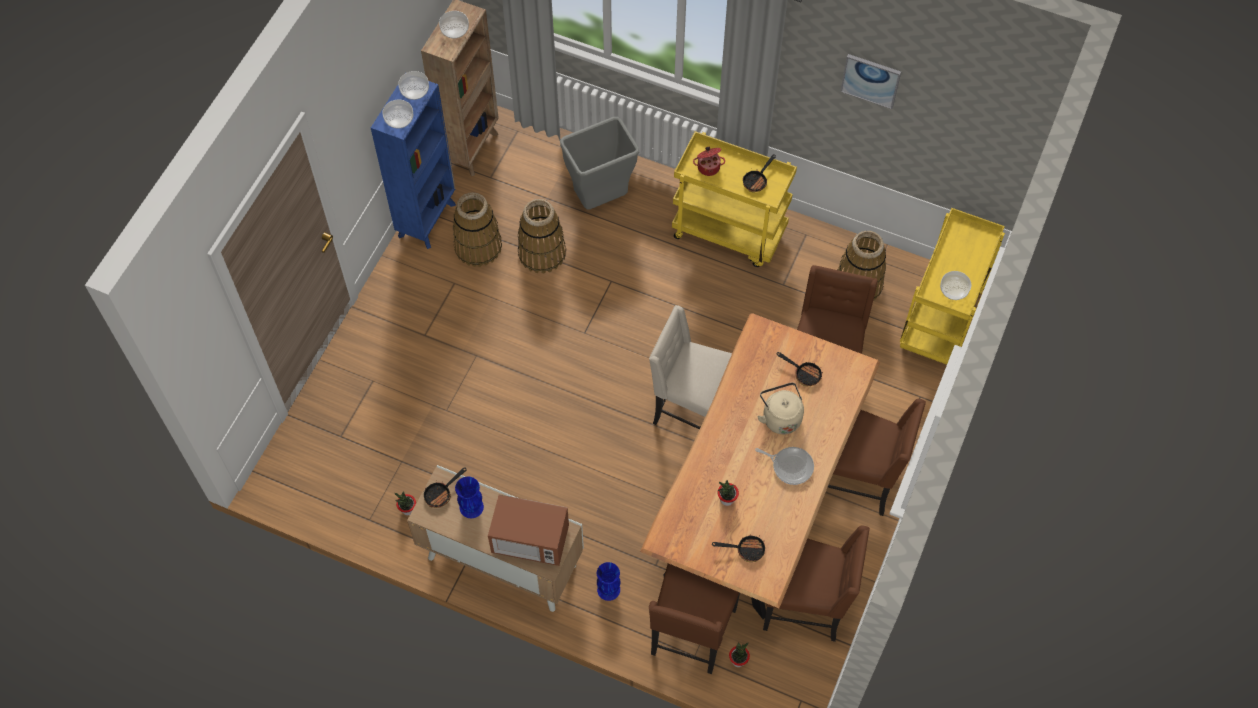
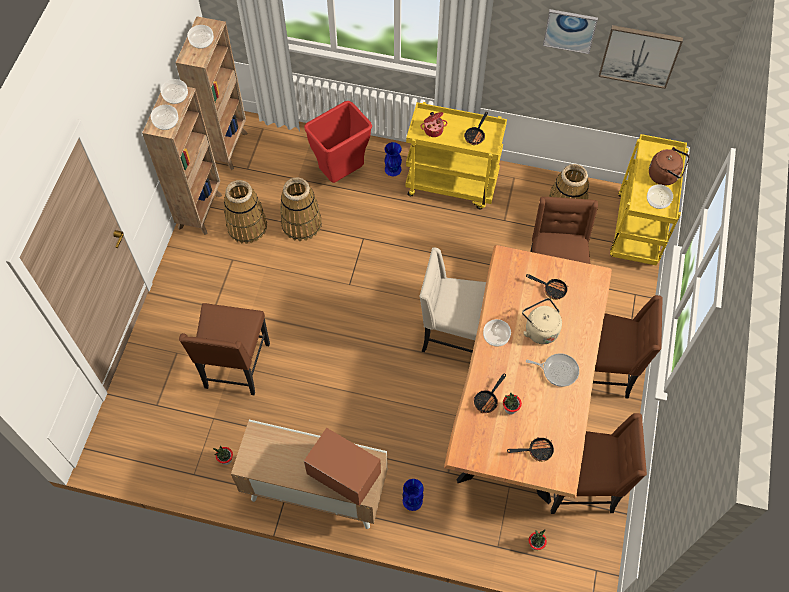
camera: 10 degrees left, 0 degrees up
(428, 219) = (201, 210): blue bookcase -> brown bookcase
(441, 494) = (257, 444): frying pan -> frying pan (487, 400)
(471, 506) = (286, 452): blue vase -> blue vase (393, 169)
(530, 541) = (344, 474): microwave -> microwave turned 150 degrees counterclockwise
(601, 198) = (342, 173): grey trash can -> red trash can
(691, 633) = (491, 527): brown chair -> brown chair (236, 367)
(728, 417) = (495, 336): none -> bowl
(949, 120) = (639, 55): none -> picture
(970, 261) = (665, 175): none -> brown kettle

